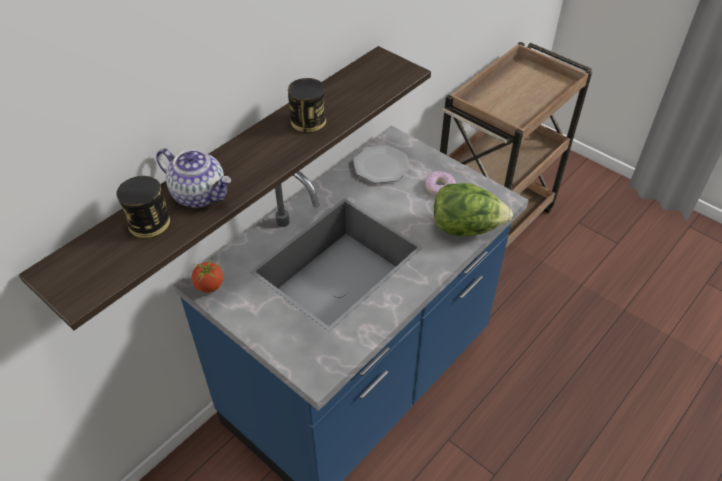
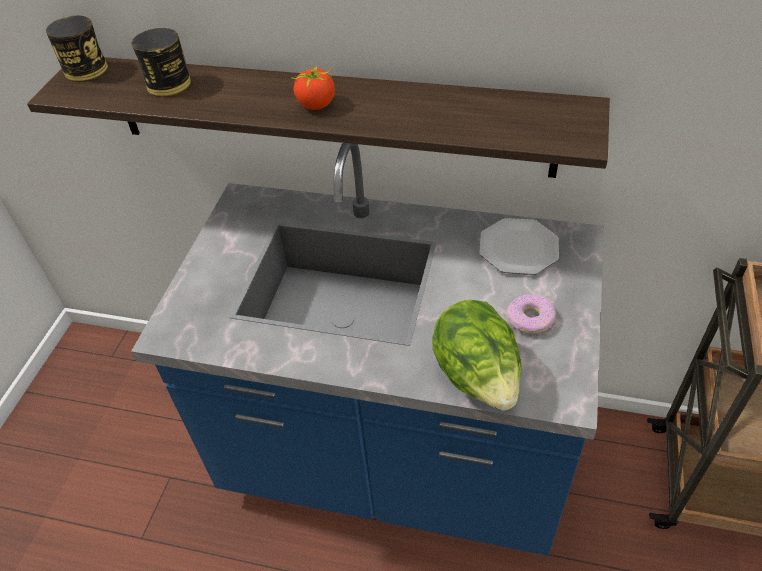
camera: 65 degrees right, 0 degrees up
(200, 194) = (226, 93): teapot -> none
(209, 285) = (241, 204): tomato -> tomato (317, 104)
(308, 121) = (400, 108): can -> can (86, 70)

